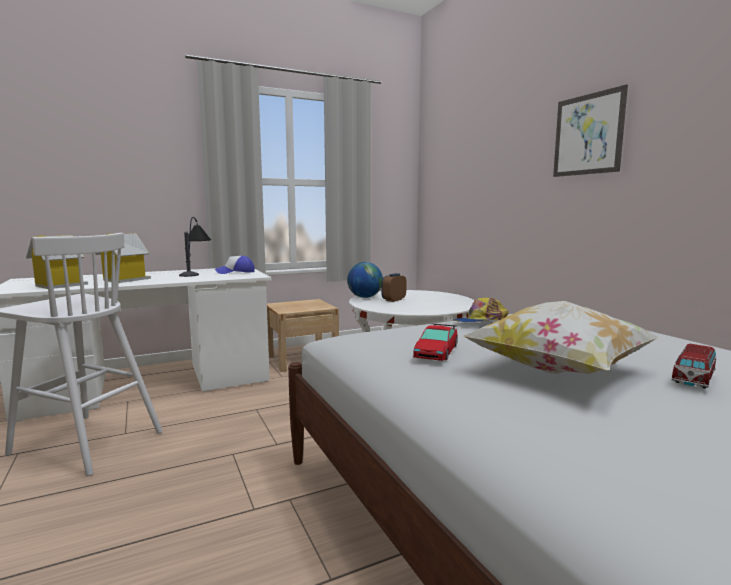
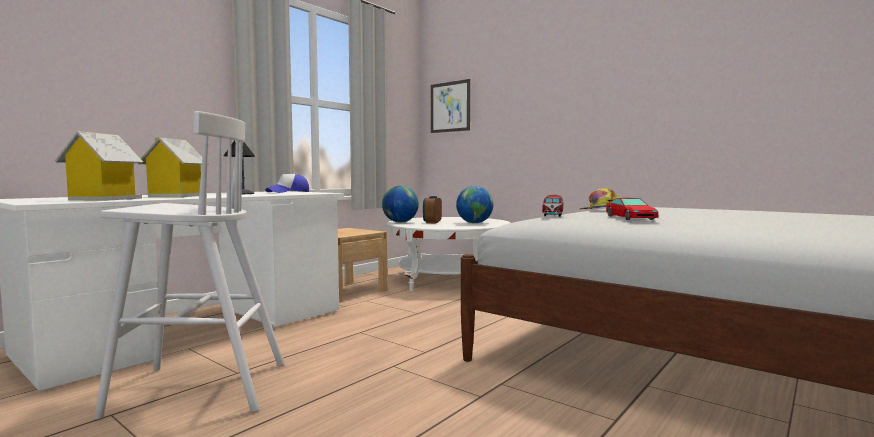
camera: 25 degrees left, 5 degrees down
(432, 305) = (474, 223): none -> globe
(558, 371) = (733, 218): pillow -> none
(588, 134) = (613, 69): picture -> picture (450, 107)
(693, 380) = (807, 216): toy car -> toy car (553, 215)

